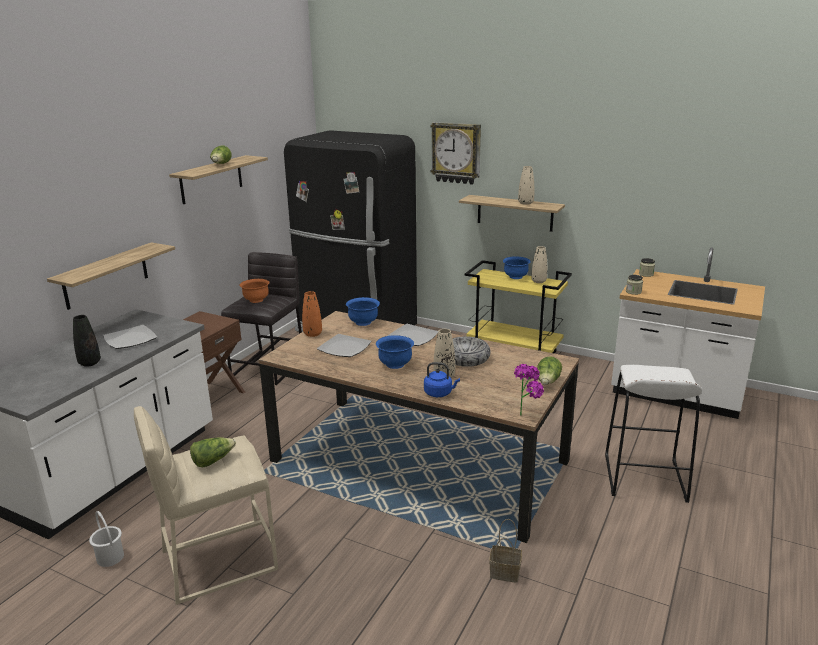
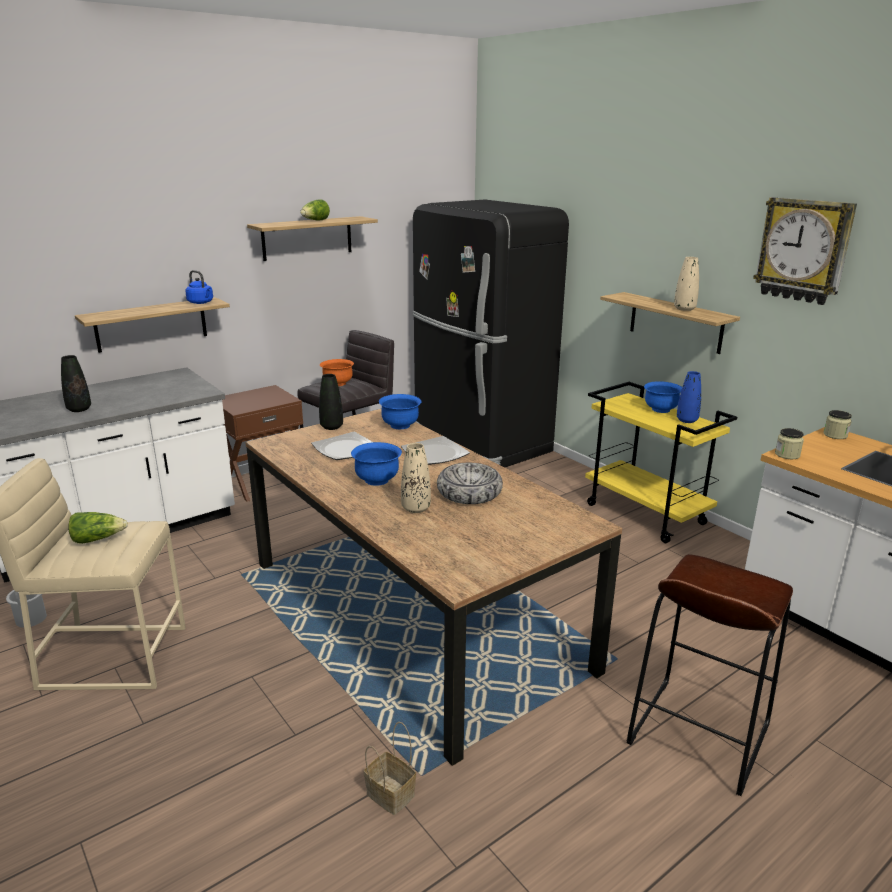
camera: 25 degrees right, 0 degrees up
(130, 340) = (141, 395): plate -> none
(312, 334) = (331, 427): orange vase -> black vase
(439, 393) = (386, 527): blue kettle -> blue kettle (201, 302)
(456, 153) = (614, 234): wall clock -> wall clock (803, 250)
(527, 414) = (463, 584): potted plant -> none
(538, 281) = (687, 420): beige vase -> blue vase
(548, 382) = (541, 549): lettuce -> none
(644, 478) = (698, 734): white stool -> brown stool

